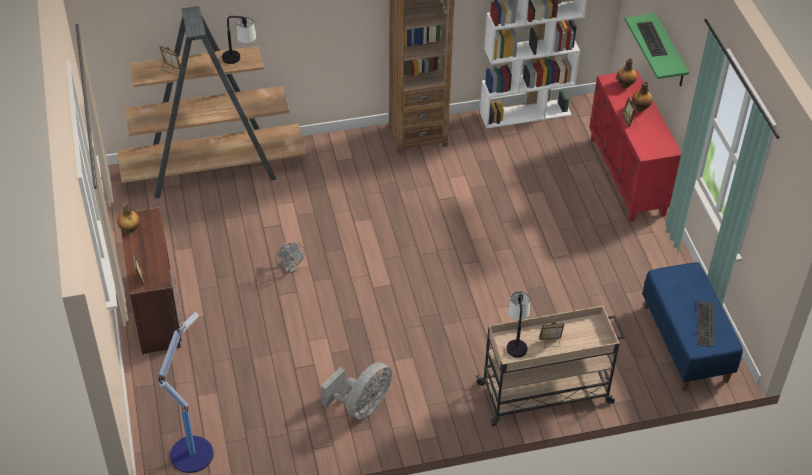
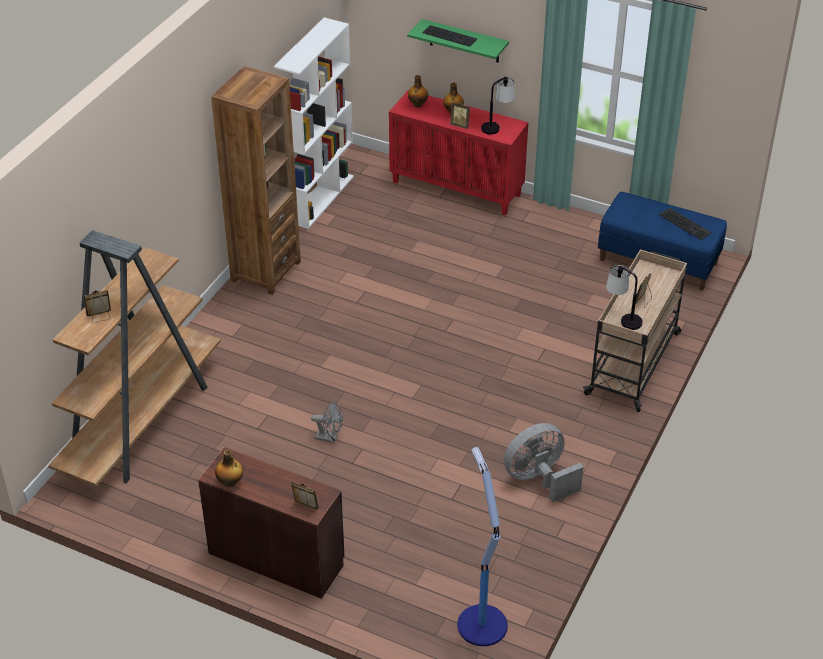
camera: 50 degrees left, 5 degrees down
(240, 59) = (147, 267): table lamp -> table lamp (496, 125)
(361, 406) = (539, 479): grey fan -> grey fan turned 105 degrees counterclockwise

